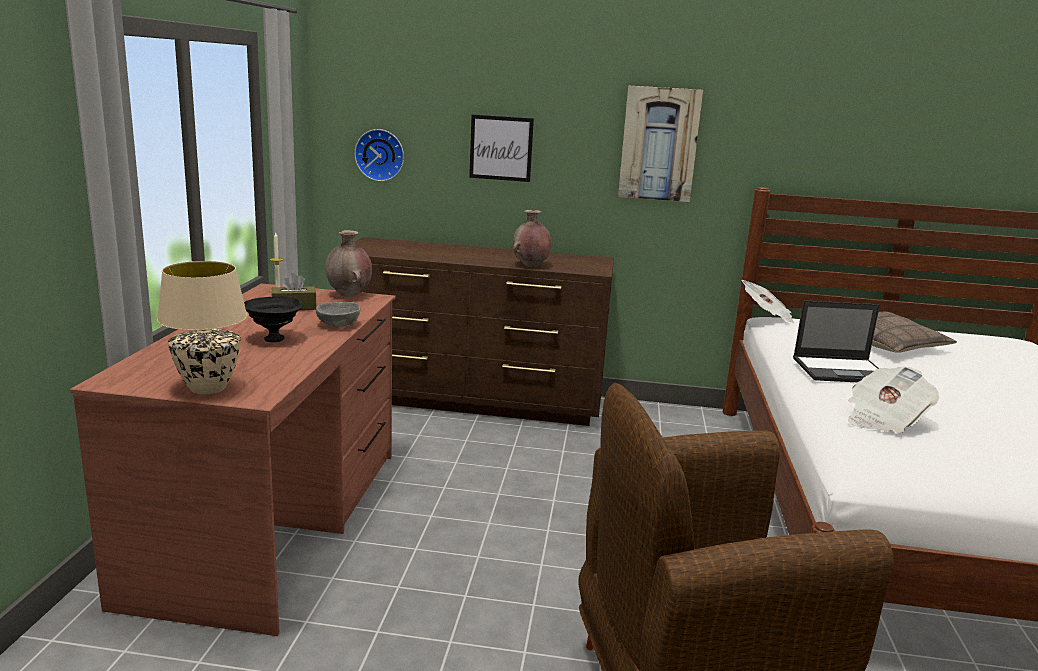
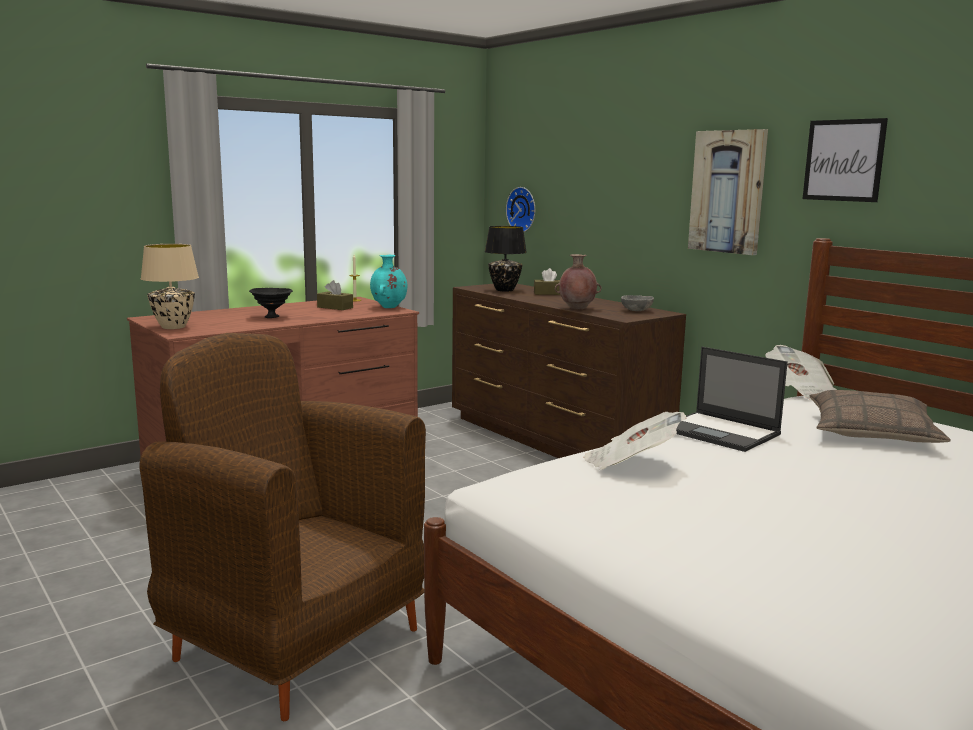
camera: 45 degrees right, 5 degrees down
(338, 324) = (328, 317): grey bowl -> grey bowl (636, 310)
(349, 295) = (389, 307): brown vase -> turquoise vase
(397, 250) = (504, 290): none -> black table lamp
(448, 248) = (548, 293): none -> brown tissue box
(501, 148) = (601, 201): picture -> picture (843, 160)

